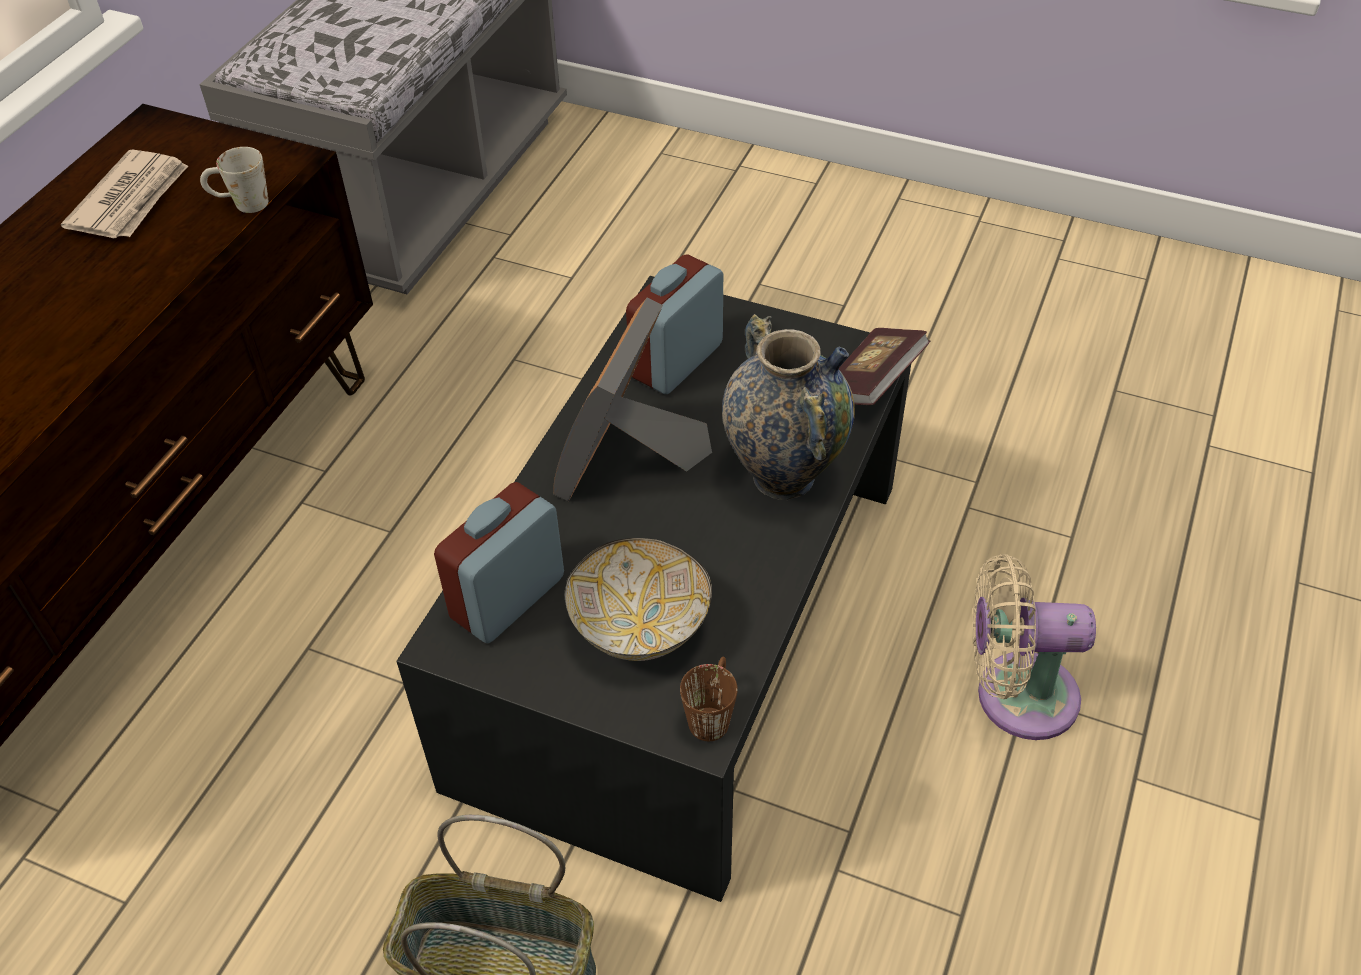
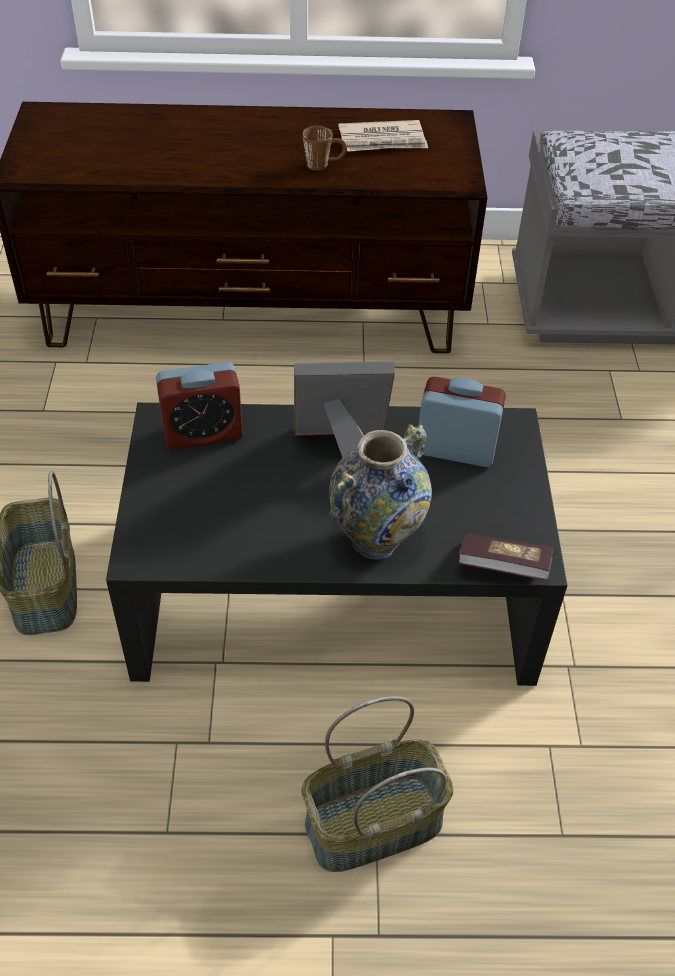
camera: 65 degrees right, 0 degrees up
(241, 204) = (408, 180): white mug -> none
(508, 598) = (203, 433): alarm clock -> alarm clock turned 150 degrees clockwise
(641, 629) = (205, 504): bowl -> none
(712, 712) = (153, 559): brown mug -> brown mug (324, 164)
(1015, 695) = (373, 826): beige fan -> basket

